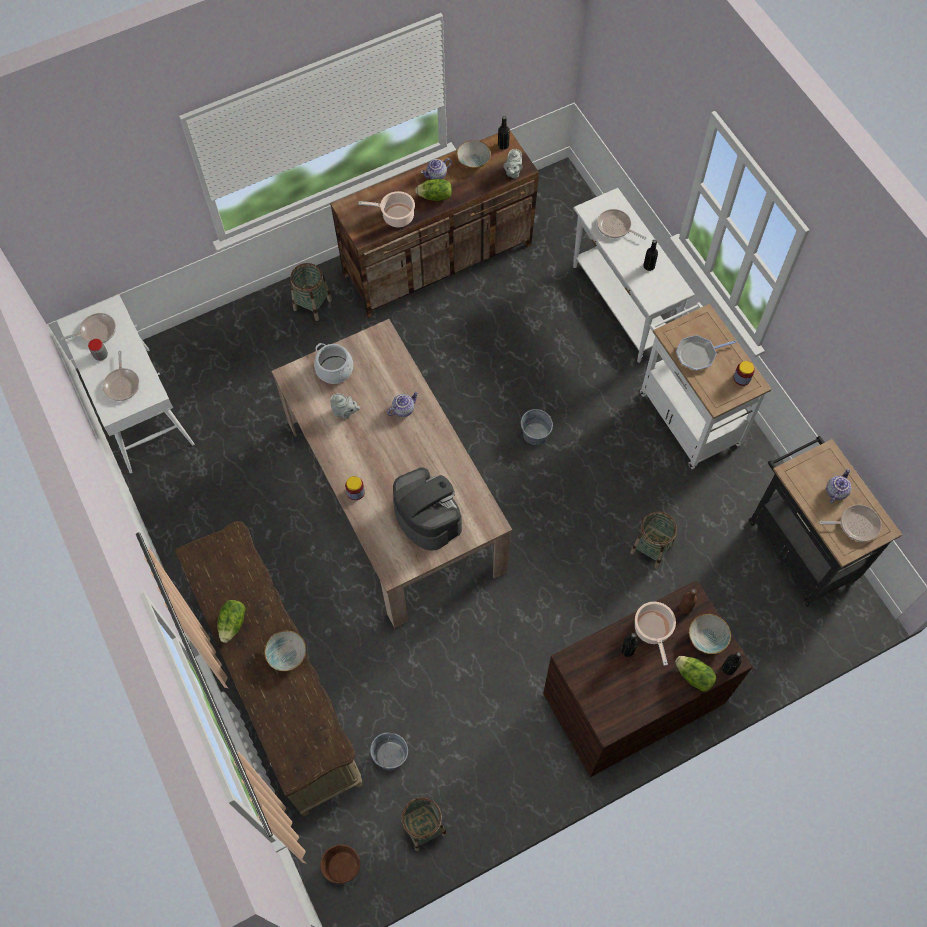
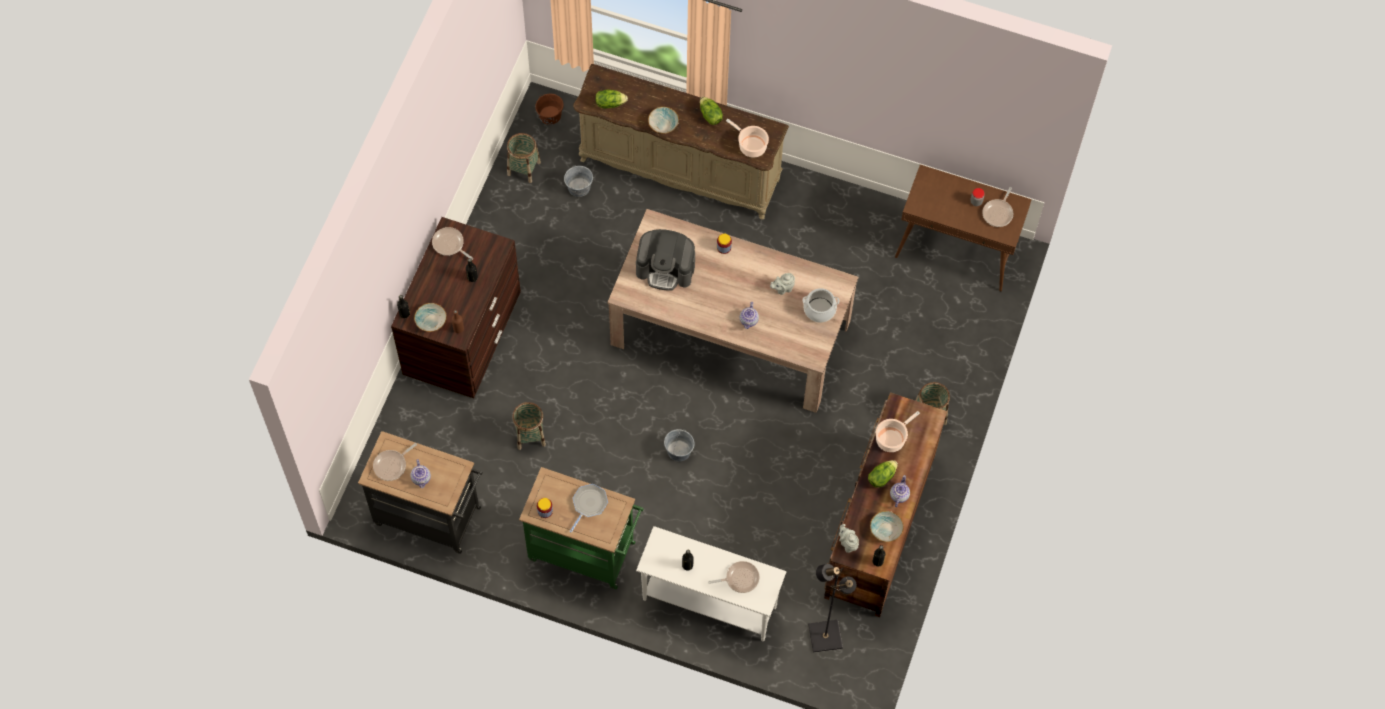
camera: 135 degrees right, 0 degrees up
(122, 384) = (941, 196): frying pan -> frying pan (449, 244)
(139, 409) = (957, 249): white console table -> brown console table
(556, 221) = (825, 636): none -> black floor lamp
(653, 630) = (466, 300): cooking pot -> cooking pot (751, 145)
(687, 416) = (585, 552): white cart -> green cart
(694, 677) = (421, 293): lettuce -> lettuce (610, 103)

